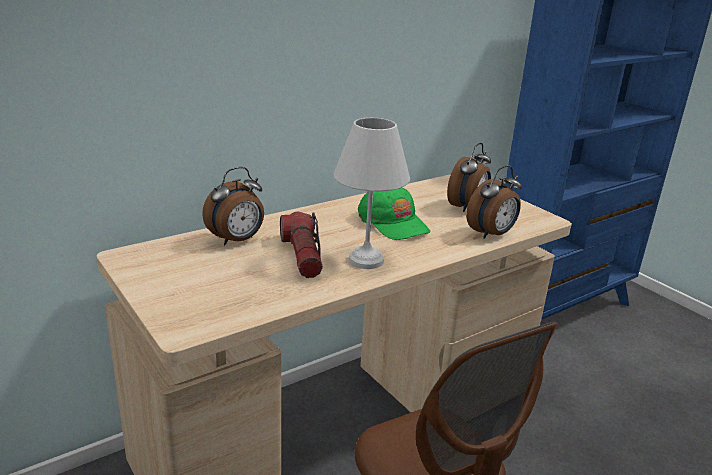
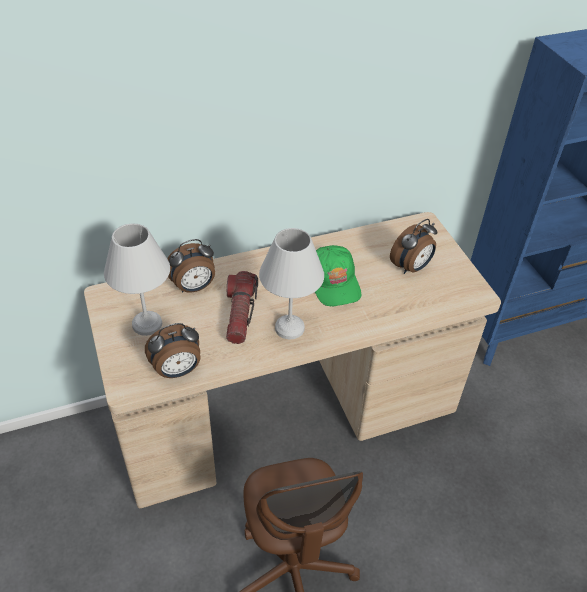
camera: 15 degrees right, 20 degrees up
(191, 273) = (148, 323): none -> white table lamp
(492, 234) = (415, 309): alarm clock -> alarm clock (177, 371)

